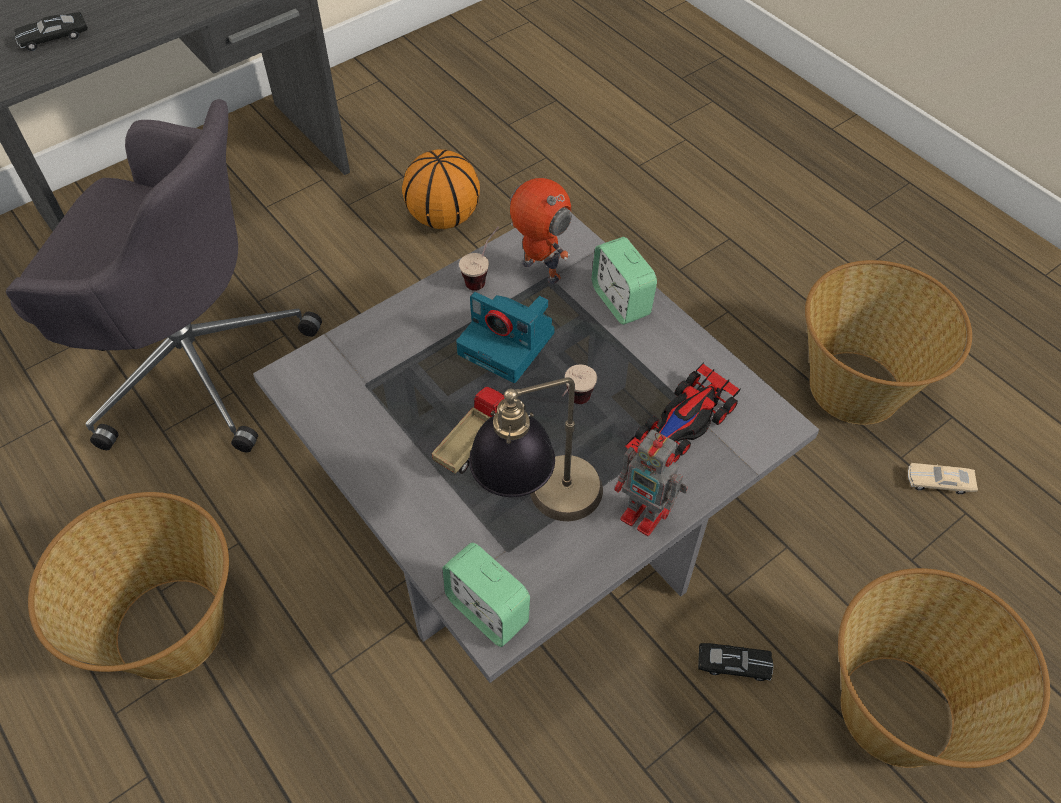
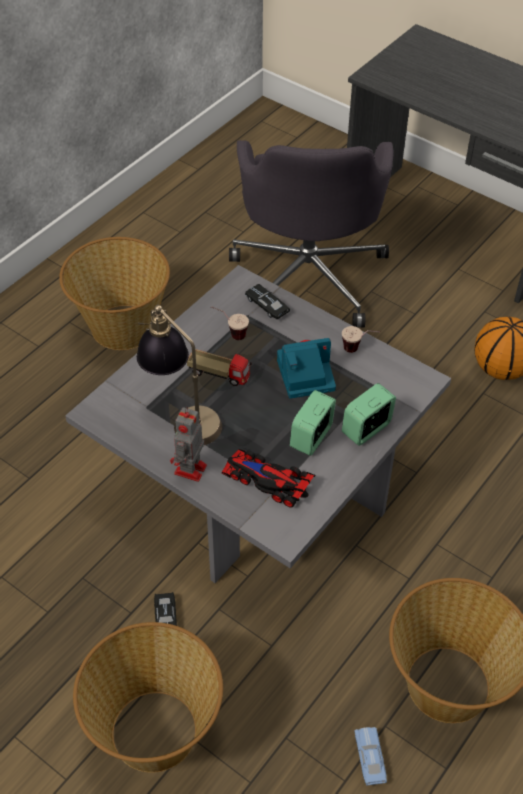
camera: 75 degrees right, 5 degrees down
(53, 38) = (416, 77): black toy car -> black toy car (266, 306)
(487, 610) = (105, 406): alarm clock -> alarm clock (311, 437)
(508, 344) = (304, 376): camera -> camera turned 60 degrees clockwise
(539, 271) = (376, 379): toy robot -> none
(573, 405) = (264, 419): cup -> cup (230, 334)
(939, 482) = (369, 758): beige toy car -> blue toy car

